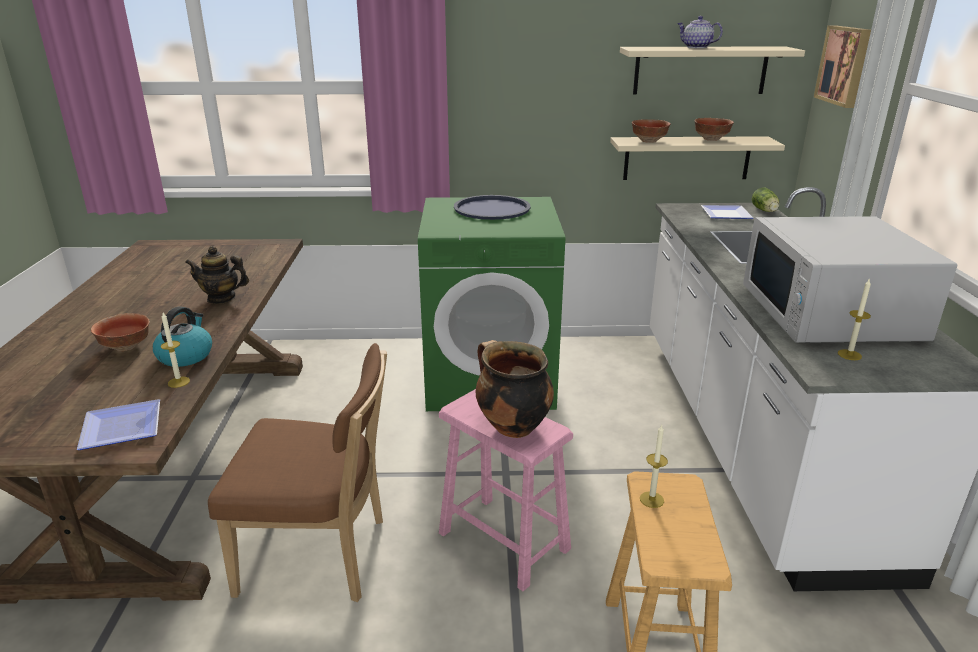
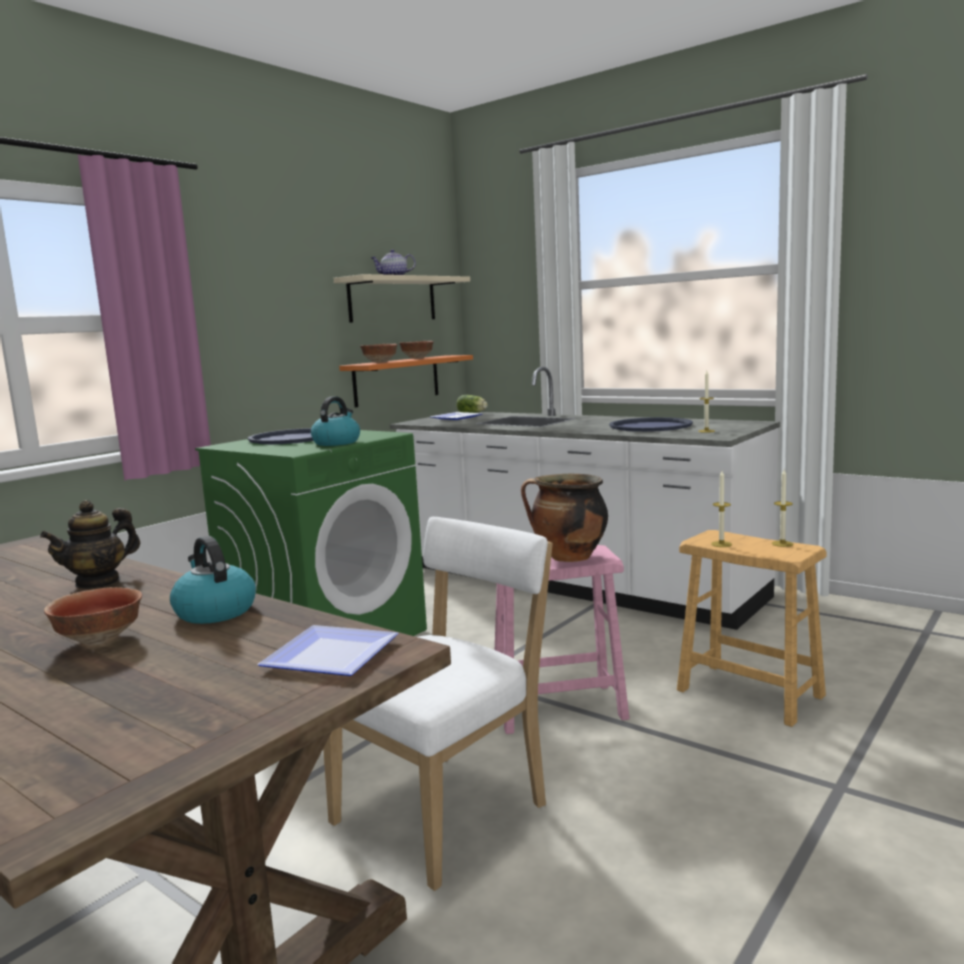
camera: 50 degrees left, 15 degrees down
(178, 382) = (278, 620): candle -> candle (782, 544)
(321, 557) = (448, 810): brown chair -> white chair
(488, 229) = (337, 442): none -> kettle
(687, 158) = (396, 380): beige shelf -> orange shelf
(829, 314) = (650, 426): white microwave -> blue tray
(844, 65) = (497, 287): picture -> none

